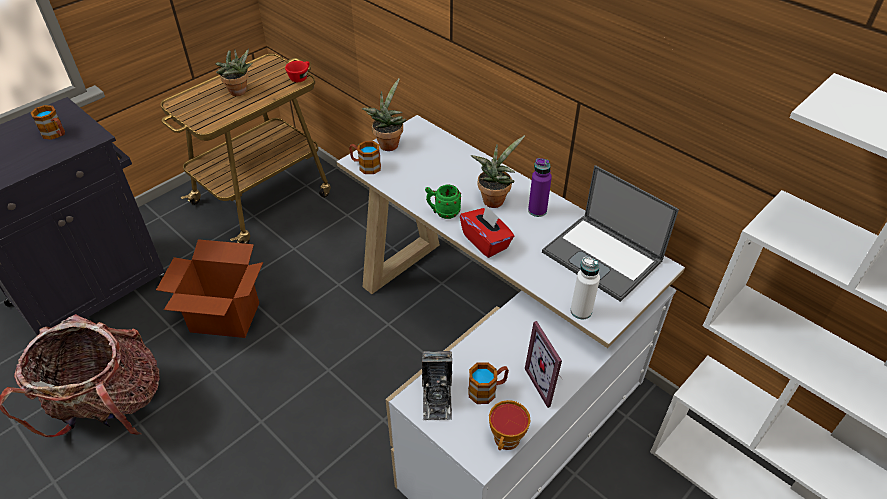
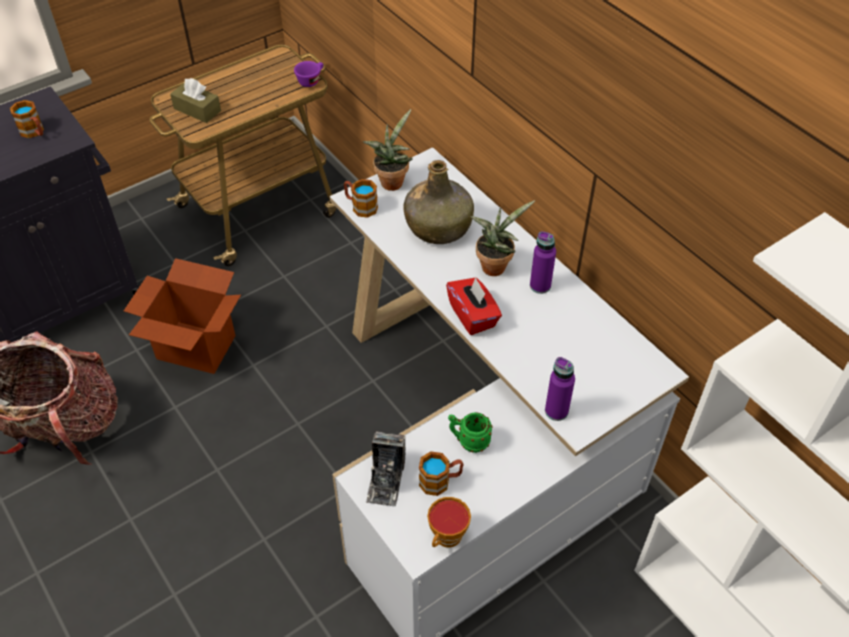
camera: 10 degrees right, 5 degrees up
(204, 109) = (197, 110): none -> brown tissue box
(239, 93) = (239, 93): potted plant -> none
(300, 77) = (311, 80): red cup -> purple cup
(438, 174) = (438, 227): none -> green bottle
(443, 212) = (434, 274): green mug -> green mug (469, 441)
(548, 383) = (507, 483): picture frame -> none
(581, 311) = (556, 411): white bottle -> purple bottle
(603, 257) = (599, 352): laptop -> none

